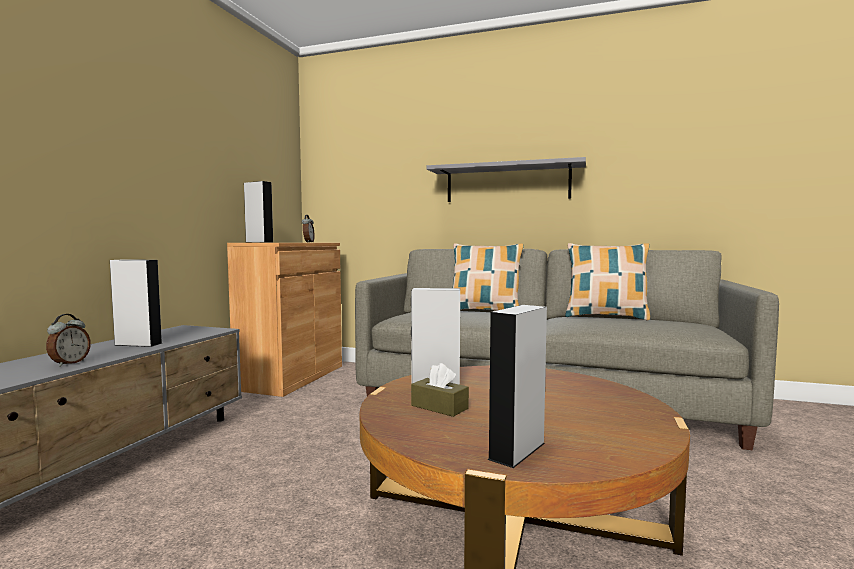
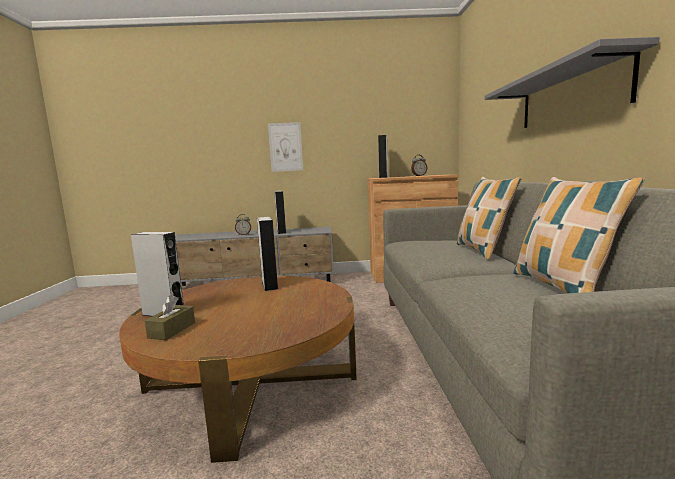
camera: 70 degrees right, 5 degrees up
(100, 171) = (285, 147): none -> picture
(439, 407) = (234, 291): brown tissue box -> brown tissue box (172, 330)

